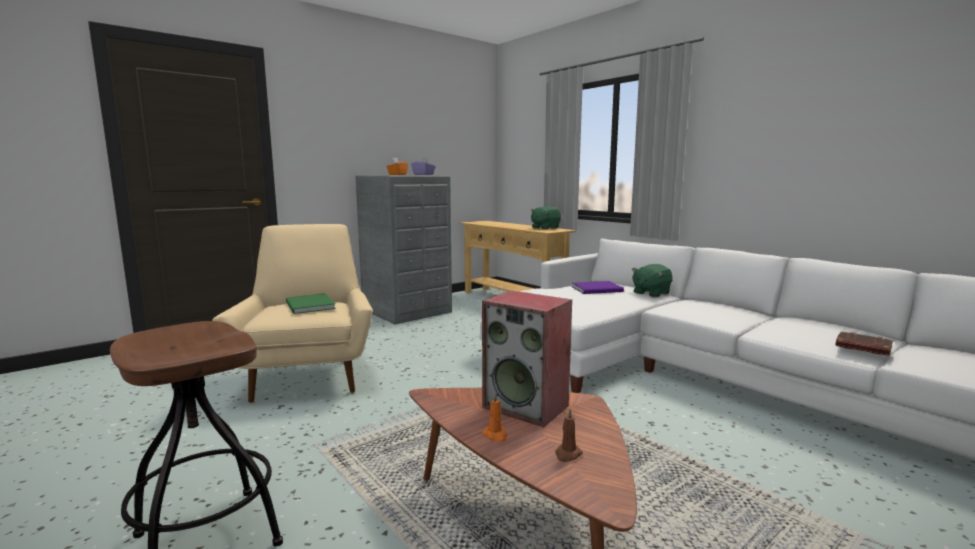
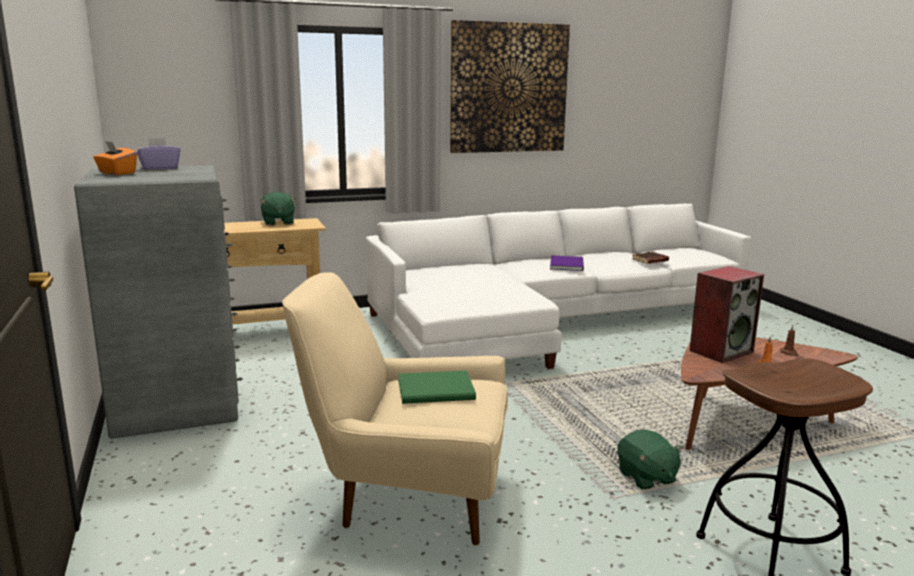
camera: 70 degrees left, 5 degrees up
(598, 289) = (457, 275): purple book -> purple book (567, 264)
(650, 293) = (481, 266): green plush toy -> green plush toy (646, 478)
(777, 113) = (509, 88): none -> picture

